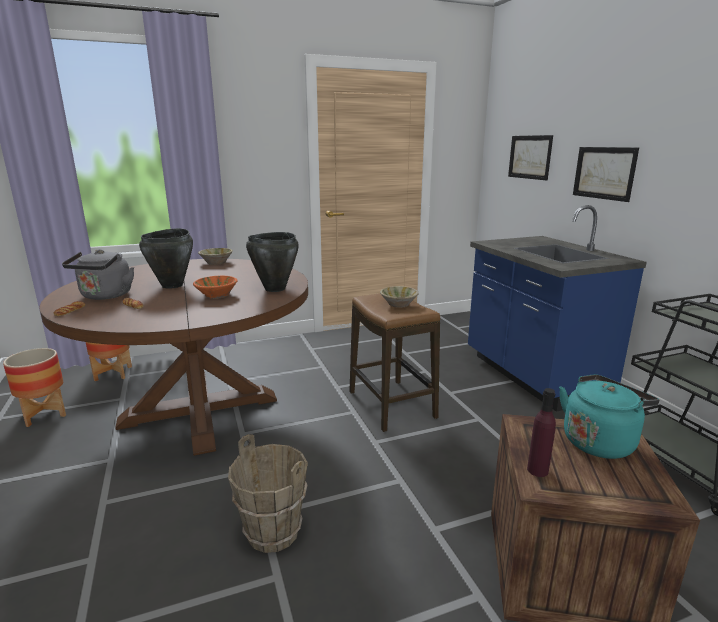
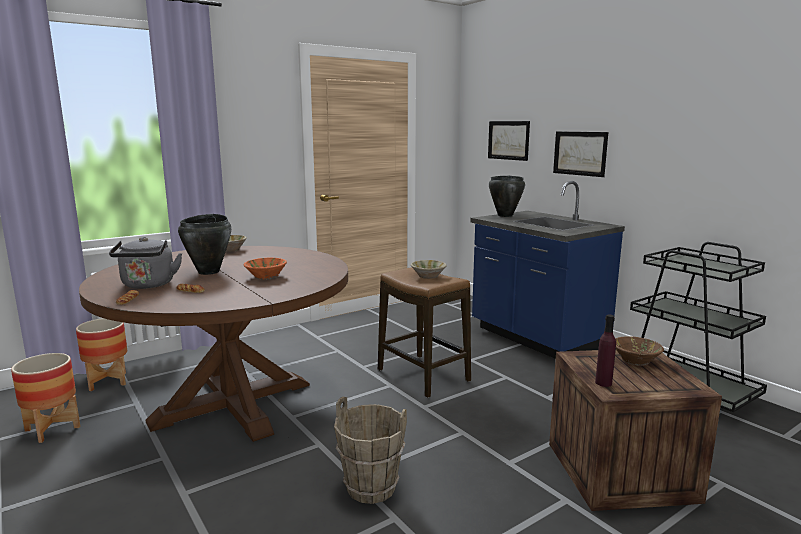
camera: 15 degrees left, 5 degrees down
(274, 289) = (317, 268): black cooking pot -> black cooking pot (505, 215)
(599, 441) = (636, 360): turquoise kettle -> brown bowl

